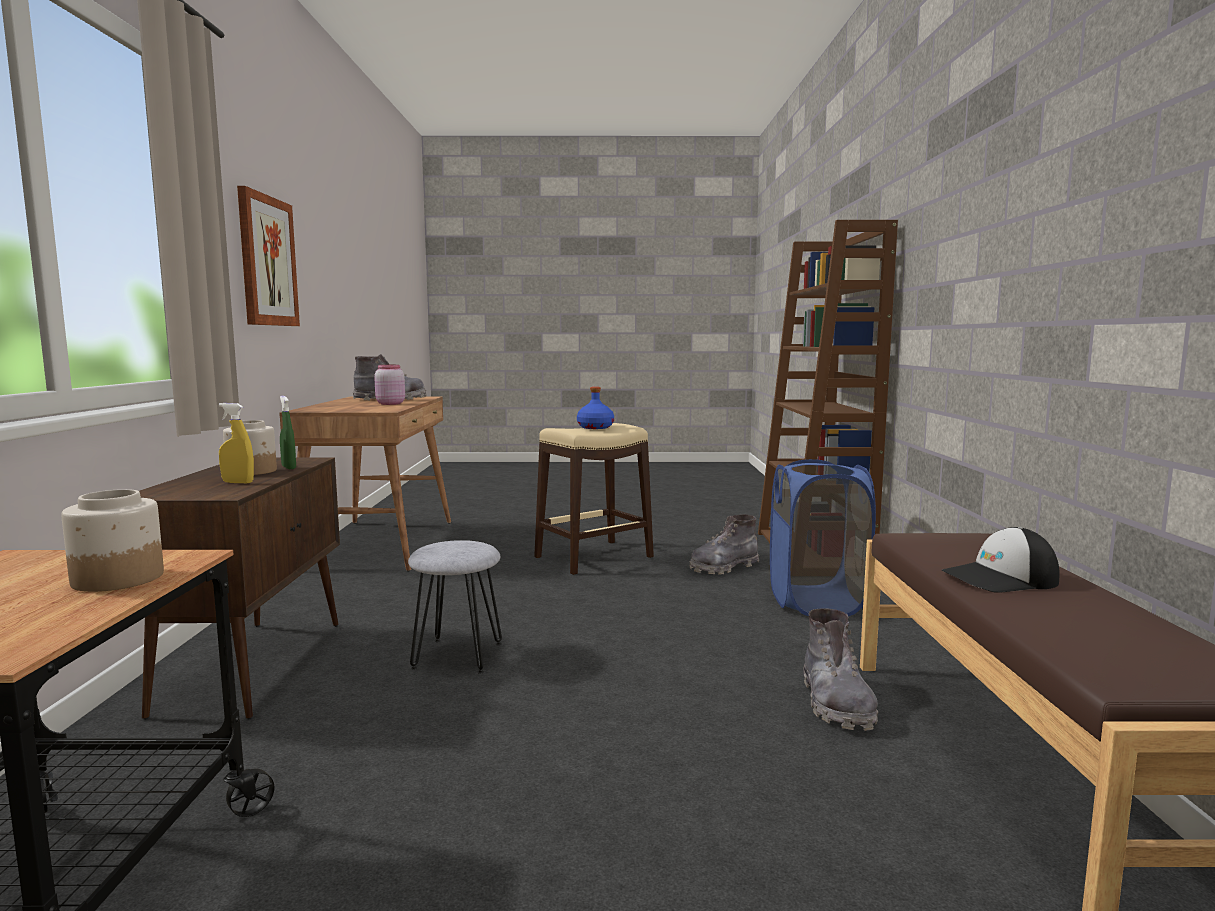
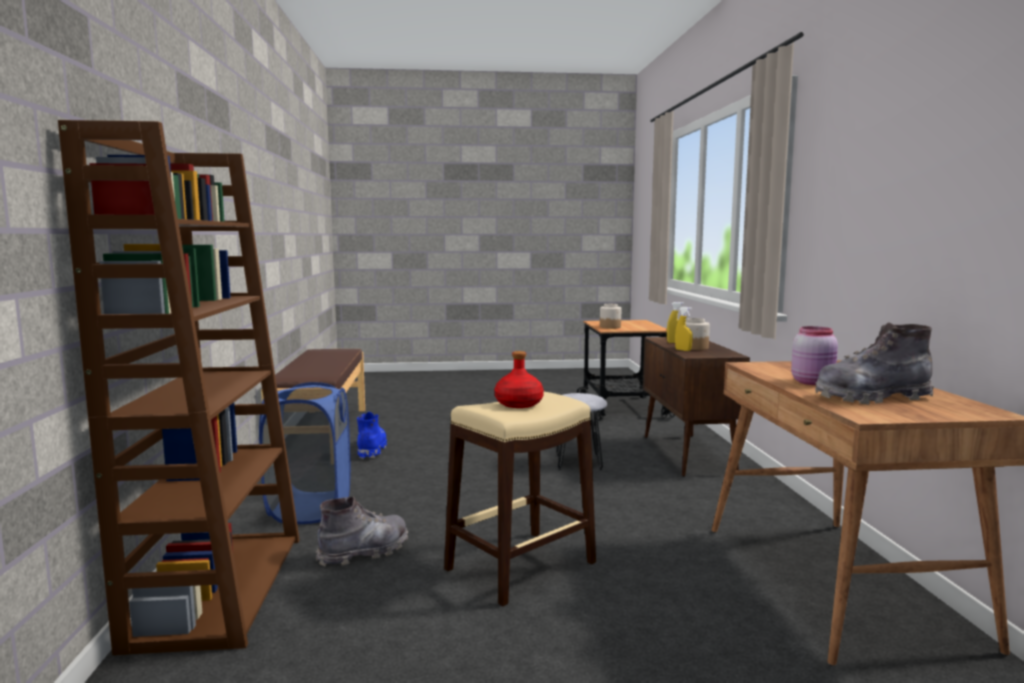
camera: 175 degrees right, 0 degrees up
(267, 261) = (876, 198): picture -> none
(289, 467) = (683, 350): green spray bottle -> yellow spray bottle
(595, 427) = (519, 404): blue bottle -> red bottle
(836, 703) = (371, 449): grey boot -> blue boot
(1000, 579) = (323, 364): cap -> none

